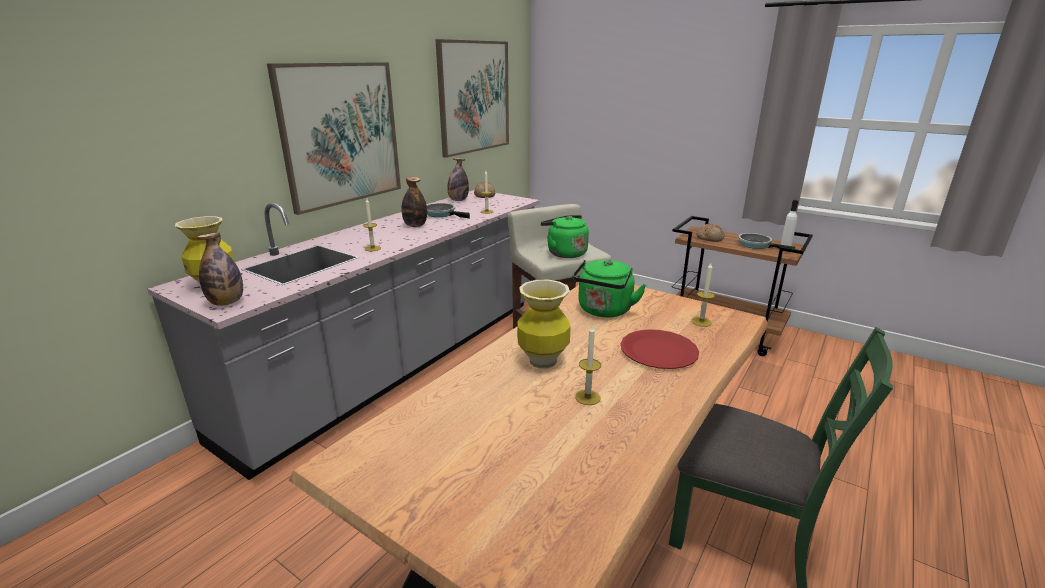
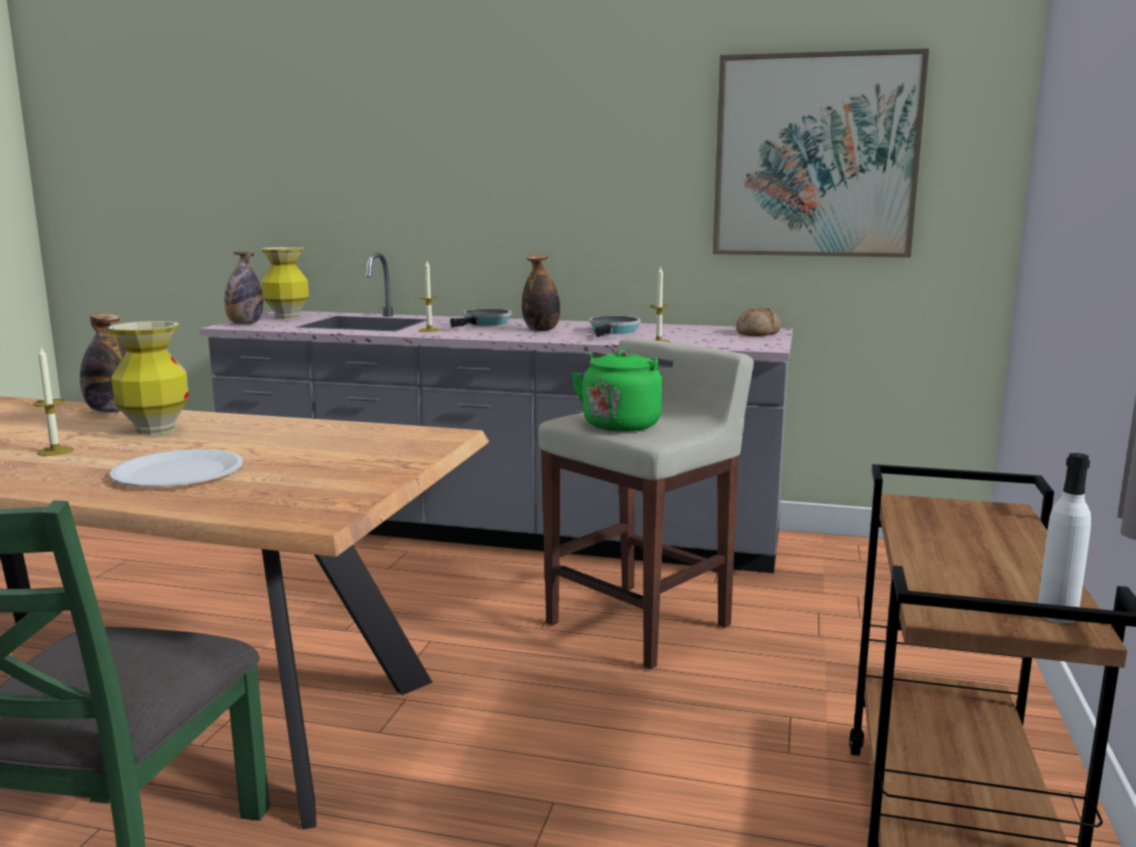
camera: 70 degrees right, 10 degrees down
(341, 134) = (516, 191): picture -> none
(458, 200) = (703, 329): bottle -> bottle (111, 410)
(604, 311) = (322, 442): green kettle -> none
(659, 351) = (178, 473): red plate -> white plate
(701, 322) = (293, 491): candle -> none
(710, 238) = (941, 523): bread -> none
(757, 245) = (977, 575): frying pan -> frying pan (485, 323)

